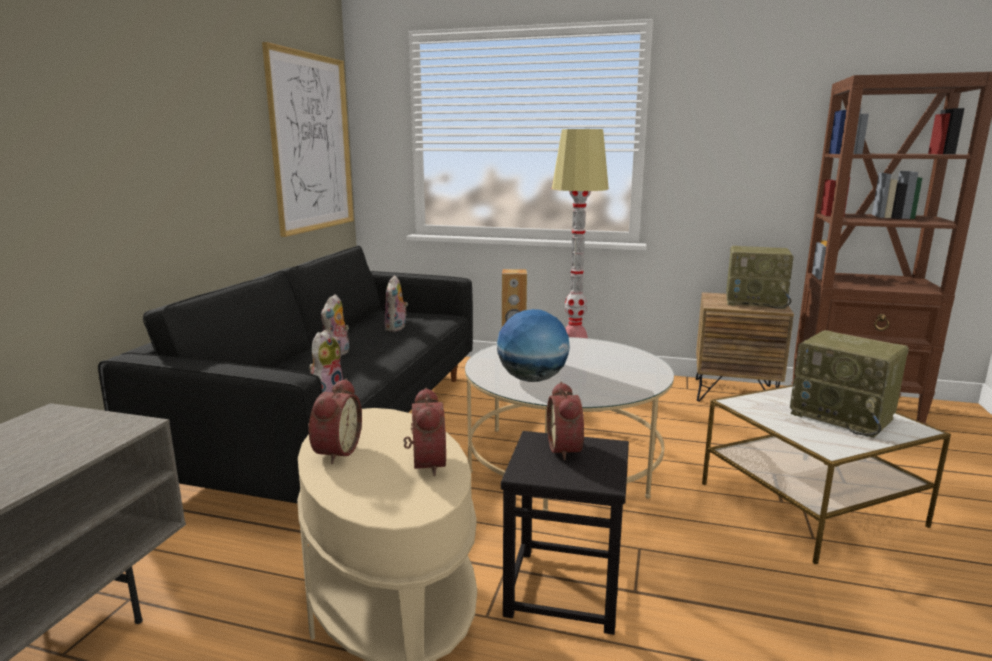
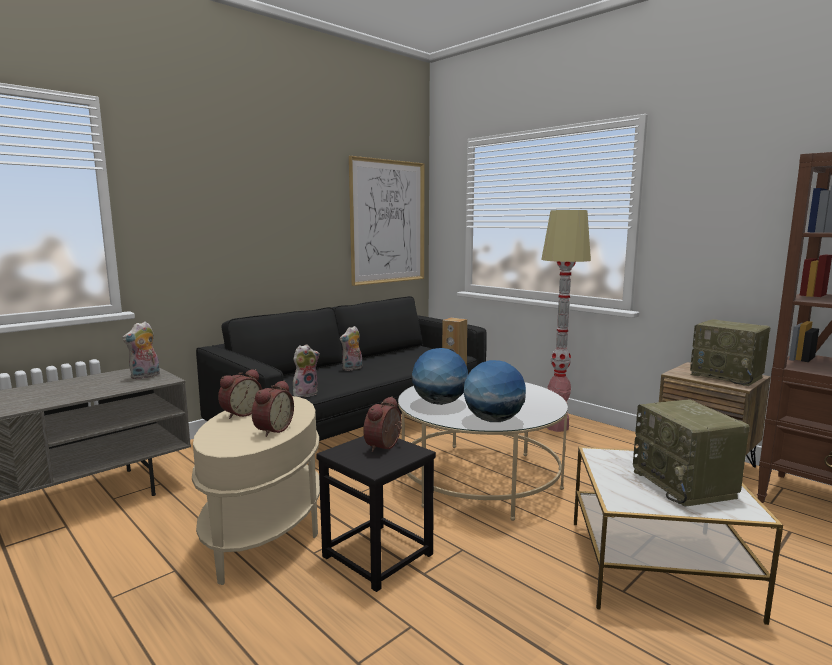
camera: 30 degrees right, 5 degrees down
(396, 328) = (413, 358): plush toy -> plush toy (145, 376)
(619, 388) = (493, 420): none -> globe

